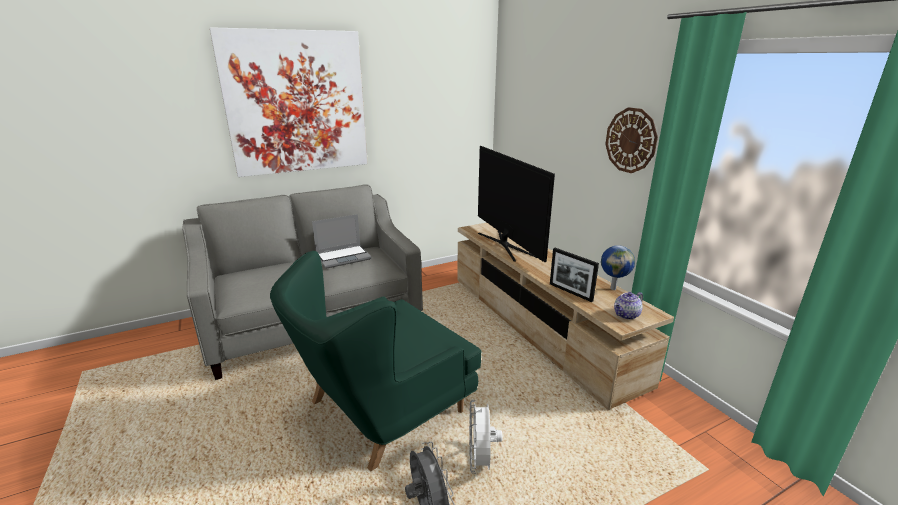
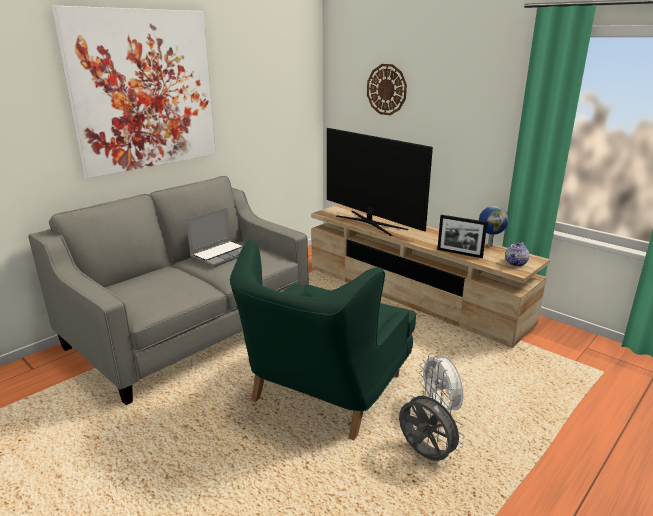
camera: 20 degrees left, 0 degrees up
(631, 140) = (488, 113): wall clock -> wall clock (386, 89)

